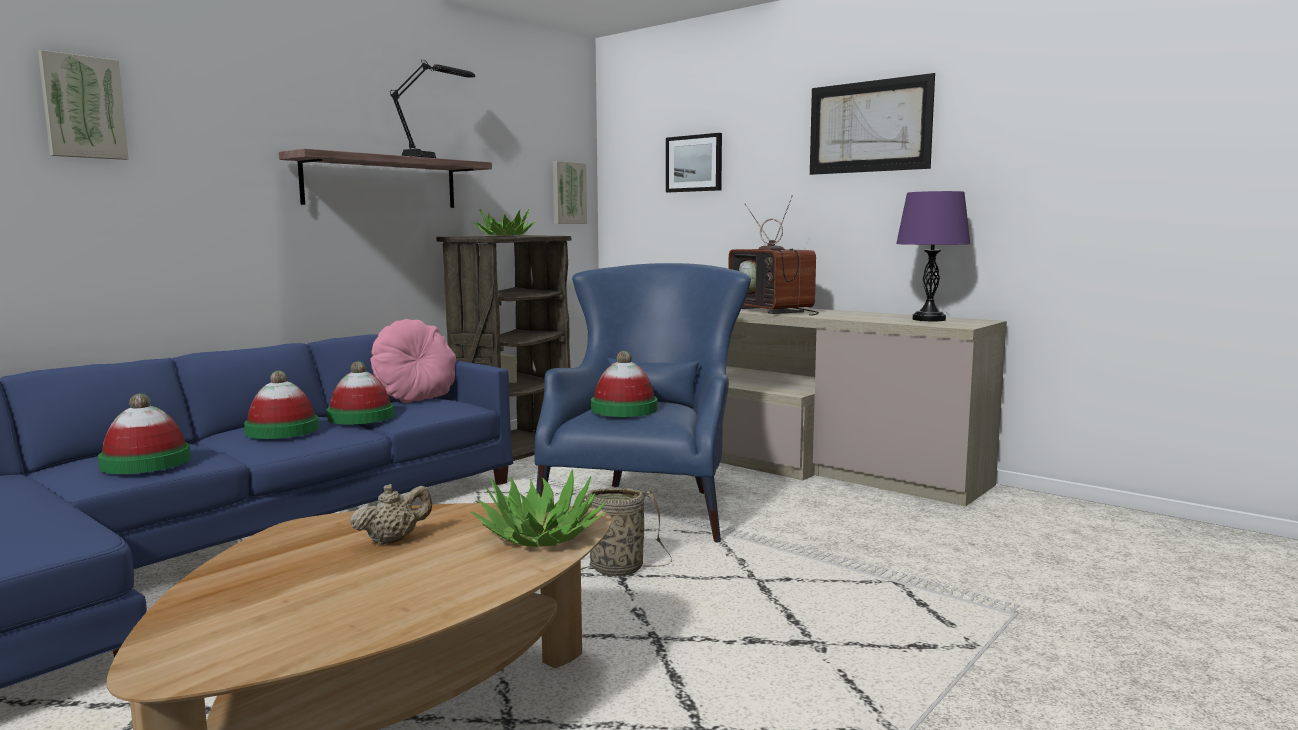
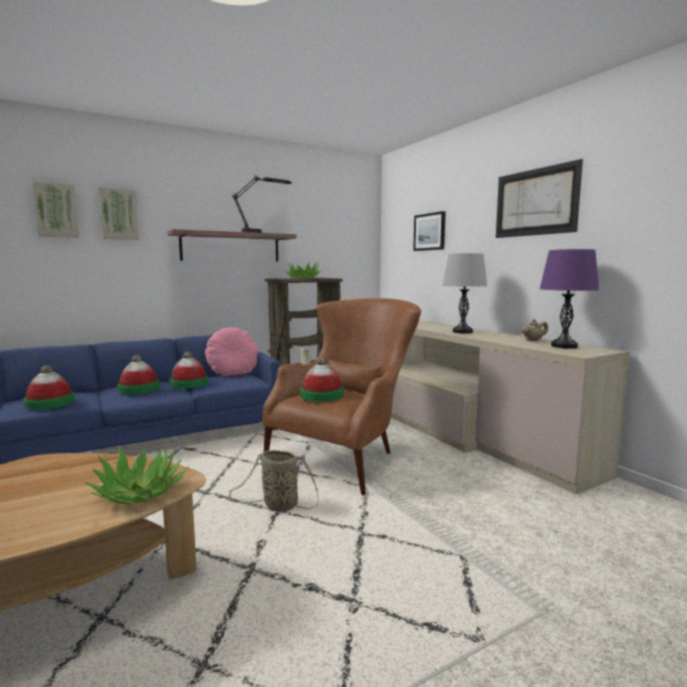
camera: 20 degrees right, 0 degrees up
(393, 540) = (60, 480): beige teapot -> beige teapot (533, 340)
(568, 193) = (358, 252): picture -> picture (119, 214)
(648, 503) = (347, 456): blue armchair -> brown armchair
(774, 310) = (462, 332): television -> grey table lamp

